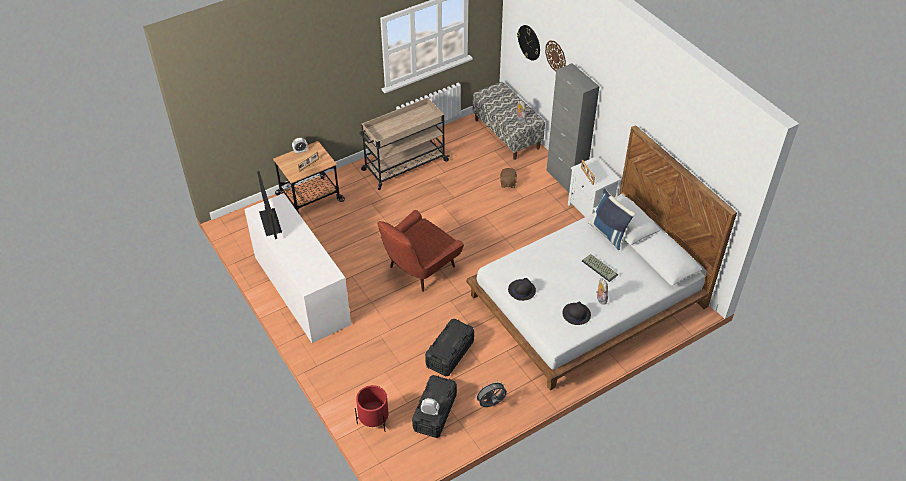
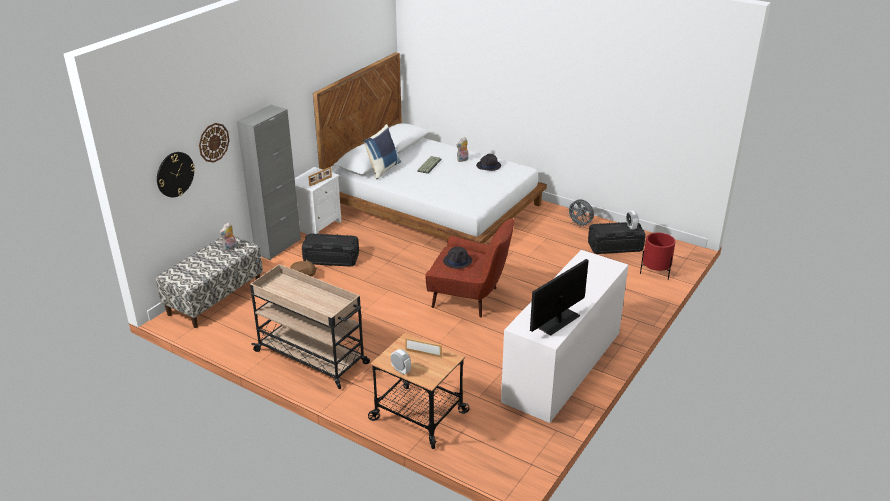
camera: 115 degrees left, 15 degrees down
(449, 354) = (552, 255): black storage box -> black storage box (331, 259)
(521, 290) = (486, 191): black hat -> black hat (458, 261)

